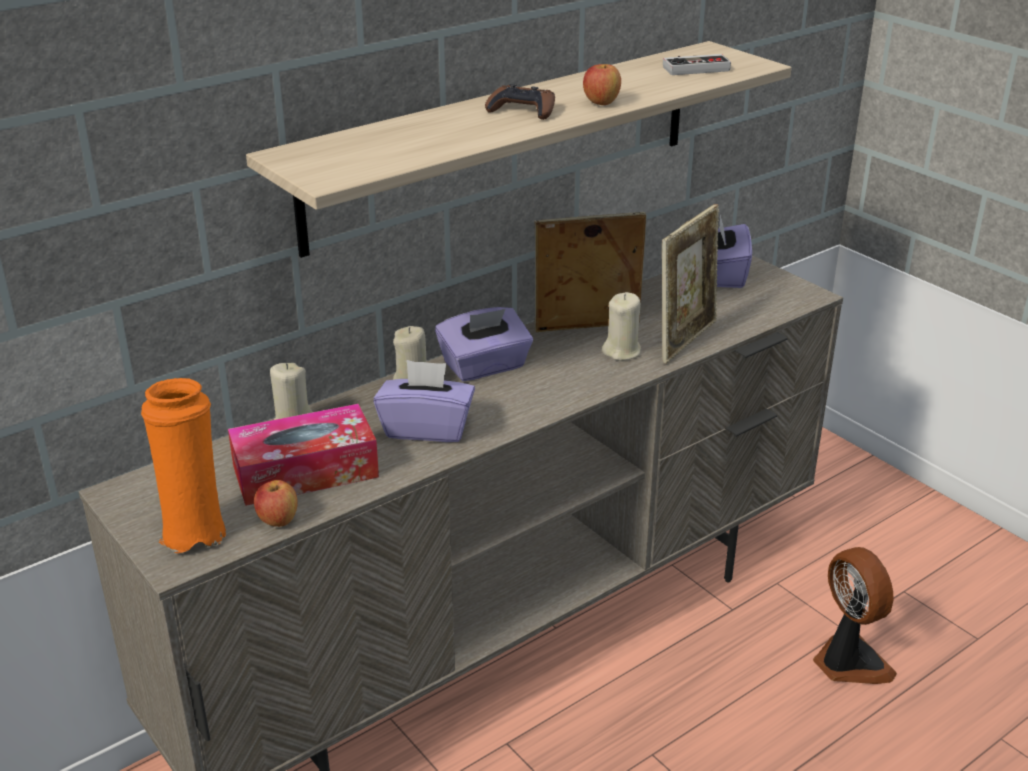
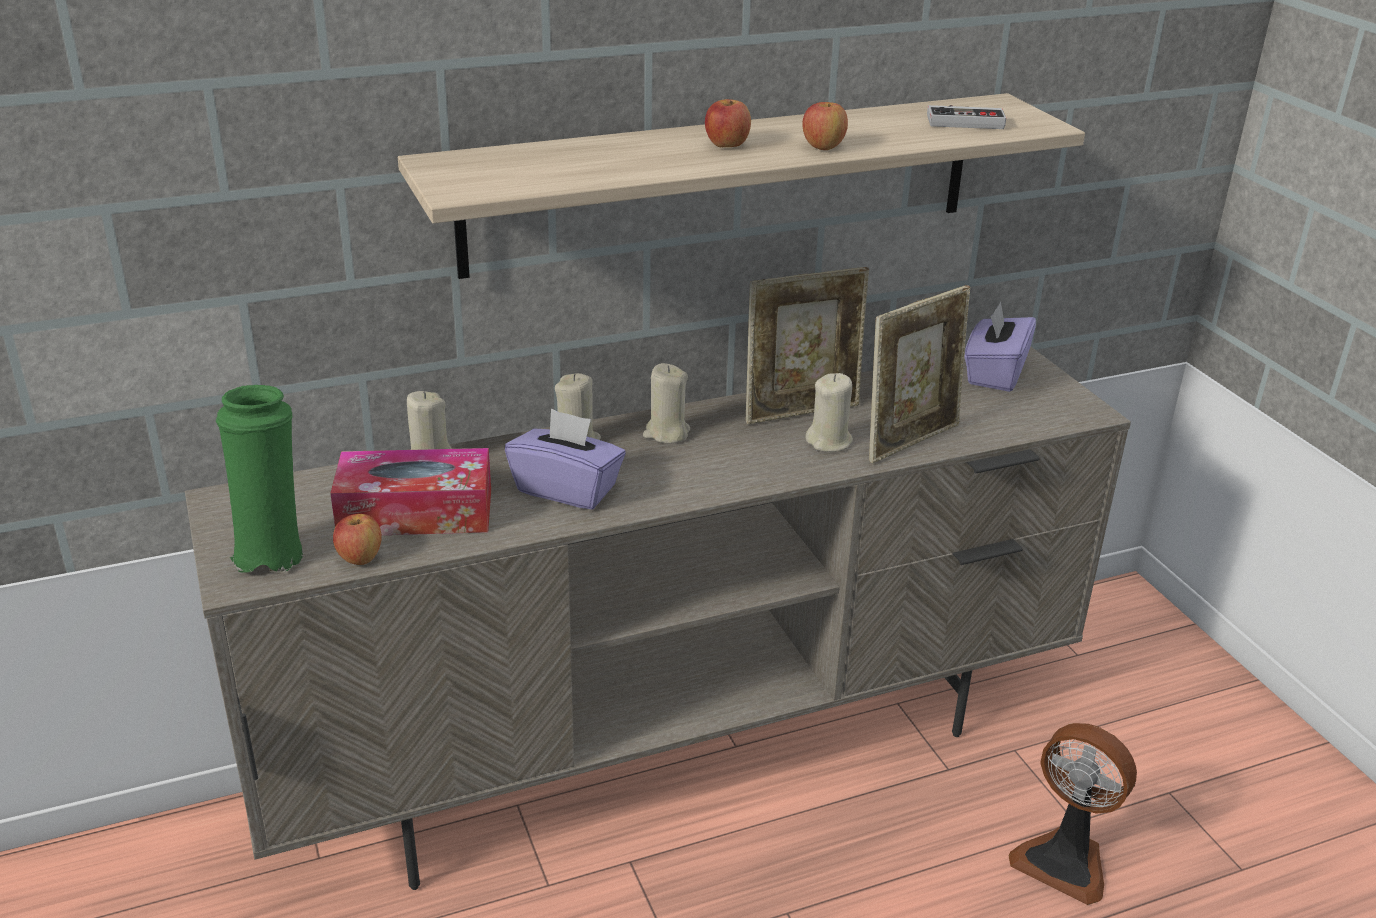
camera: 15 degrees right, 0 degrees up
(194, 531) = (271, 553): orange vase -> green vase
(485, 366) = (666, 433): purple tissue box -> beige candle
(522, 110) = (726, 145): brown game controller -> apple
(586, 330) = (801, 411): picture frame -> picture frame turned 150 degrees clockwise
(848, 662) = (1064, 861): fan -> fan turned 135 degrees clockwise

